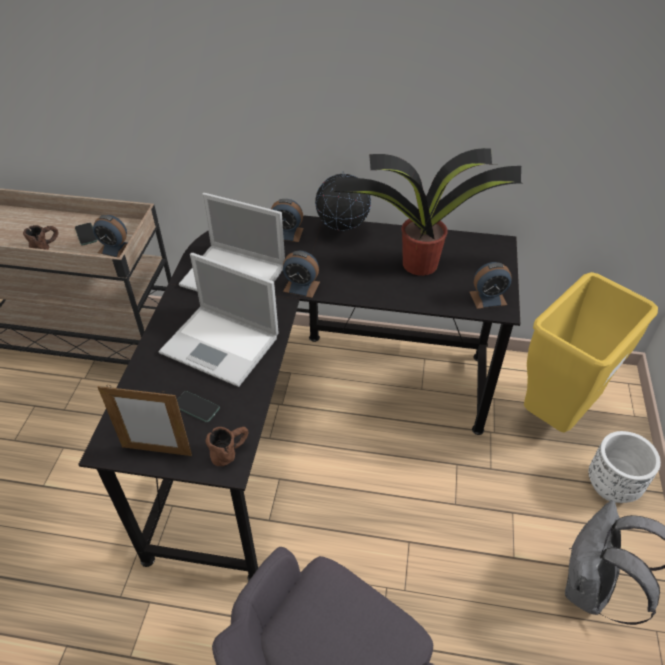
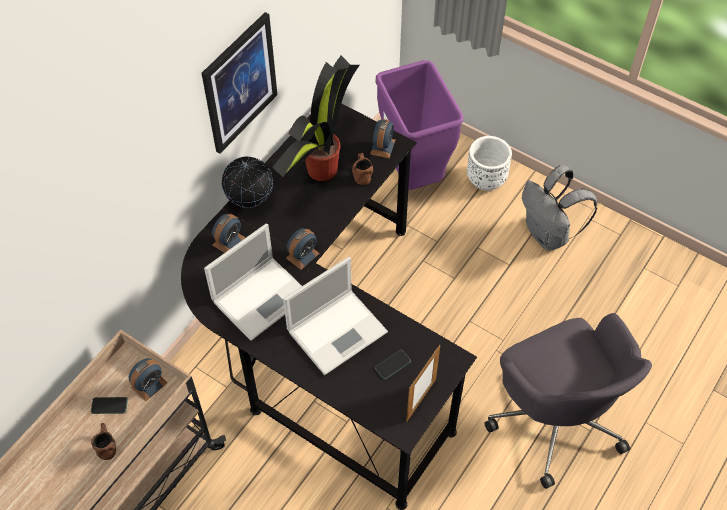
camera: 65 degrees left, 10 degrees up
(230, 451) = (443, 355): brown mug -> brown mug (361, 174)
(392, 93) = (239, 83): none -> picture
(556, 413) = (413, 175): yellow trash can -> purple trash can

